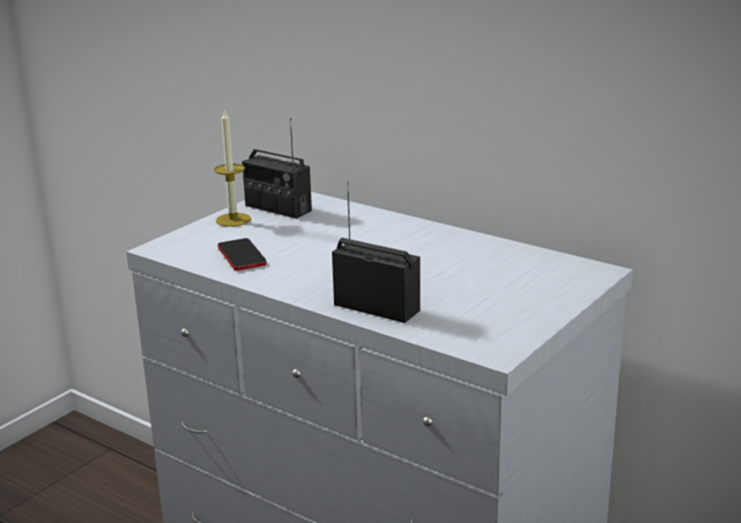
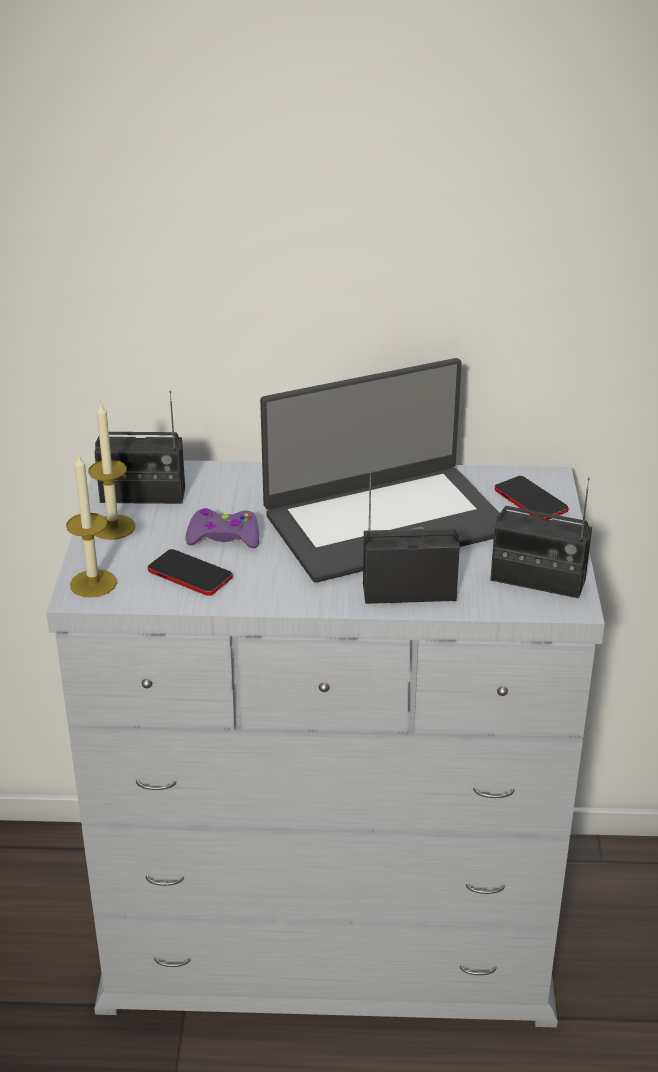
camera: 35 degrees left, 10 degrees up
(175, 244) = (93, 583): none -> candle
(295, 243) = (224, 537): none -> purple game controller
(422, 263) = (385, 522): none -> laptop
(491, 330) = (537, 580): none -> radio
(562, 280) = (530, 500): none -> phone

